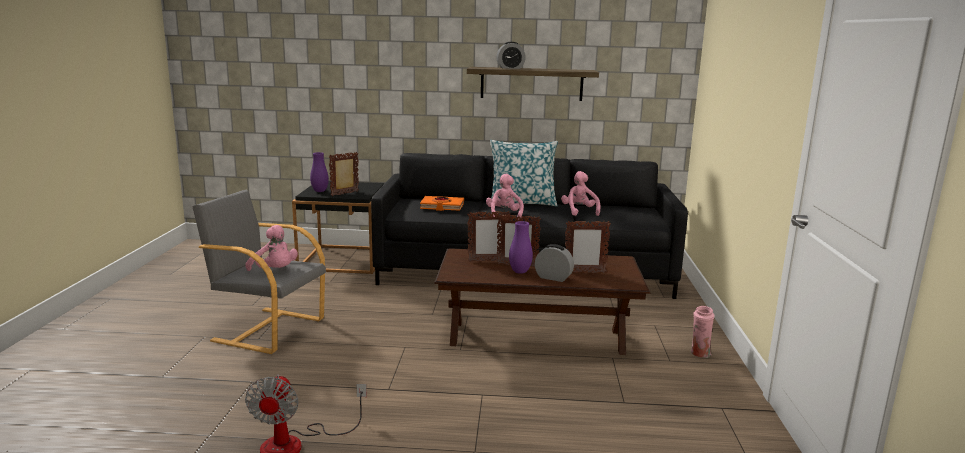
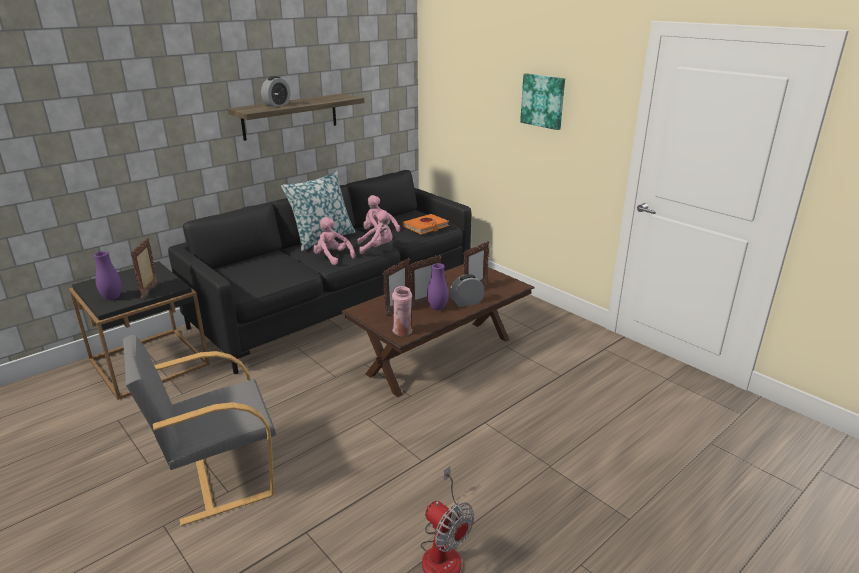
camera: 45 degrees left, 10 degrees up
(274, 271) = (227, 412): pink plush toy -> pink plush toy (377, 248)
(442, 206) = (266, 268): orange book -> orange book (426, 227)
(699, 354) = (541, 317): pink vase -> pink vase (402, 332)
(757, 82) = (543, 101): none -> picture

